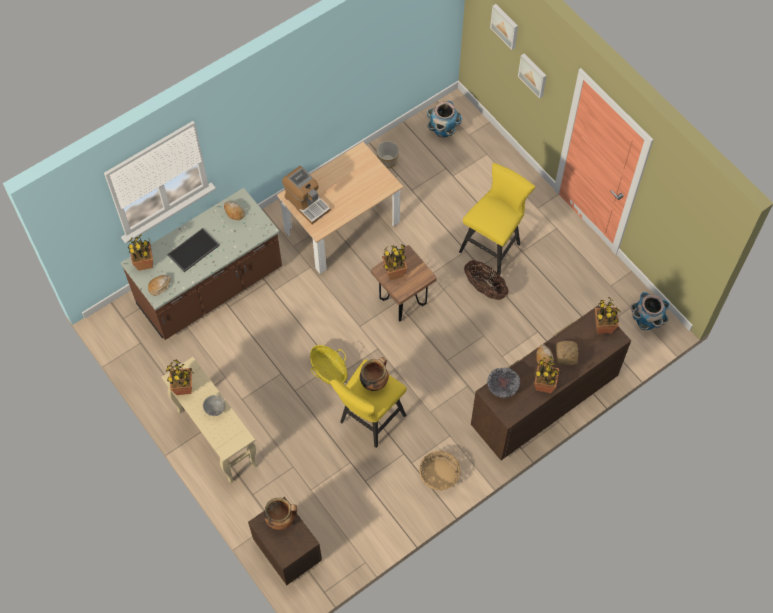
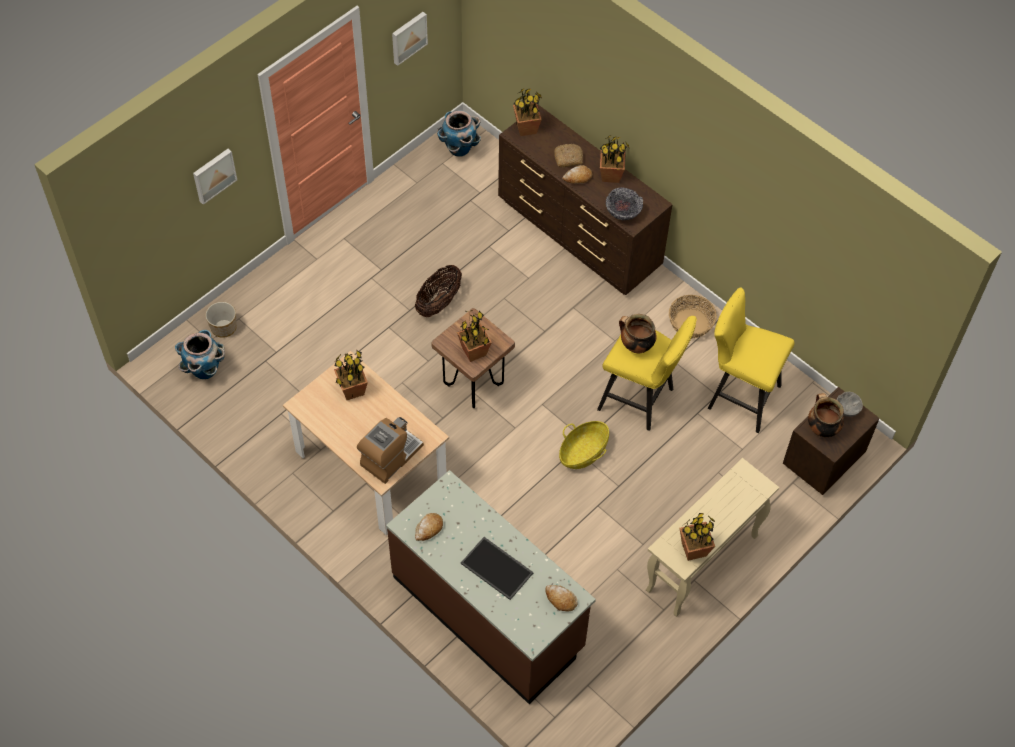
camera: 100 degrees left, 5 degrees down
(144, 263) = (527, 627): potted plant -> potted plant (352, 390)
(215, 408) = (713, 508): grey bowl -> grey bowl (846, 409)
(387, 160) = (258, 428): planter -> planter (223, 327)
(493, 245) = (377, 299): yellow stool -> yellow stool (738, 396)
(505, 25) = (158, 185): picture -> picture (408, 37)

